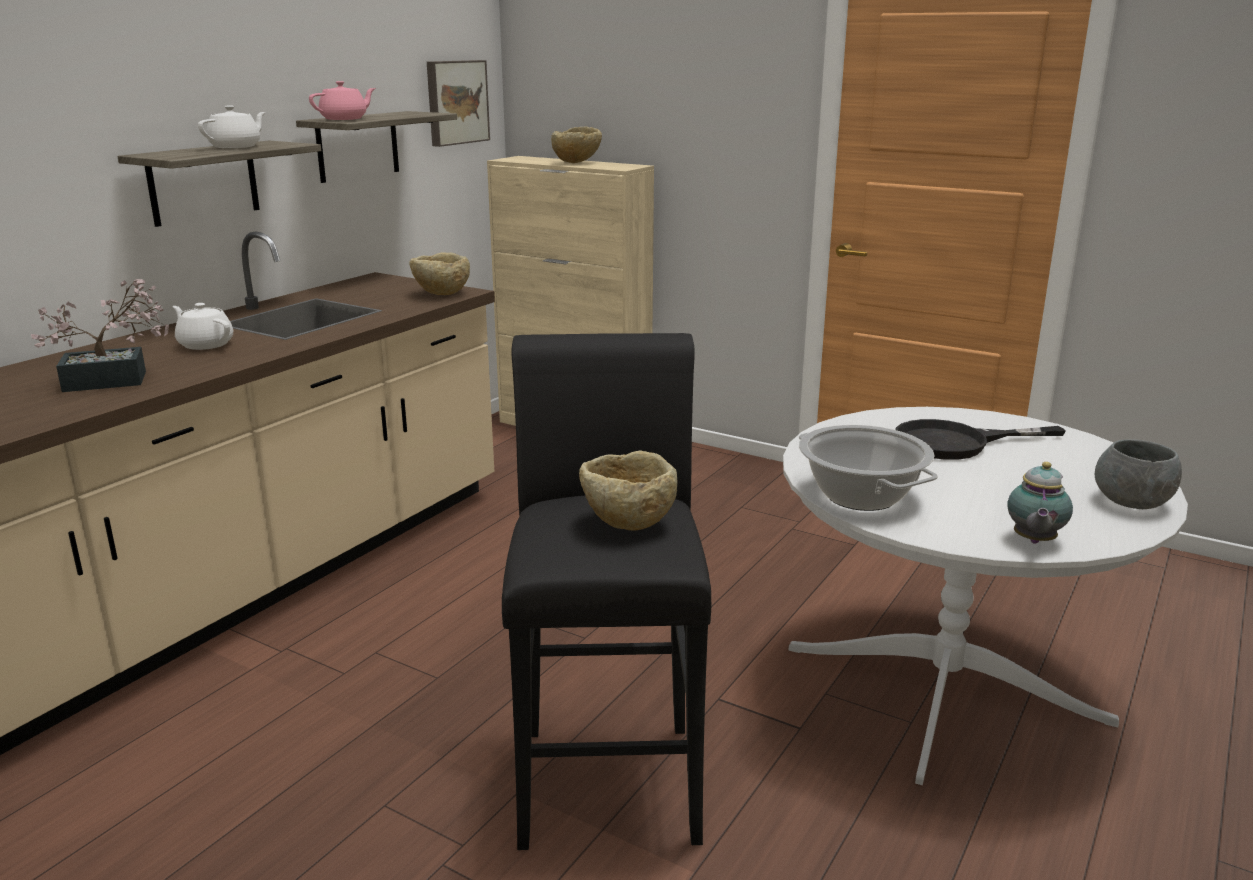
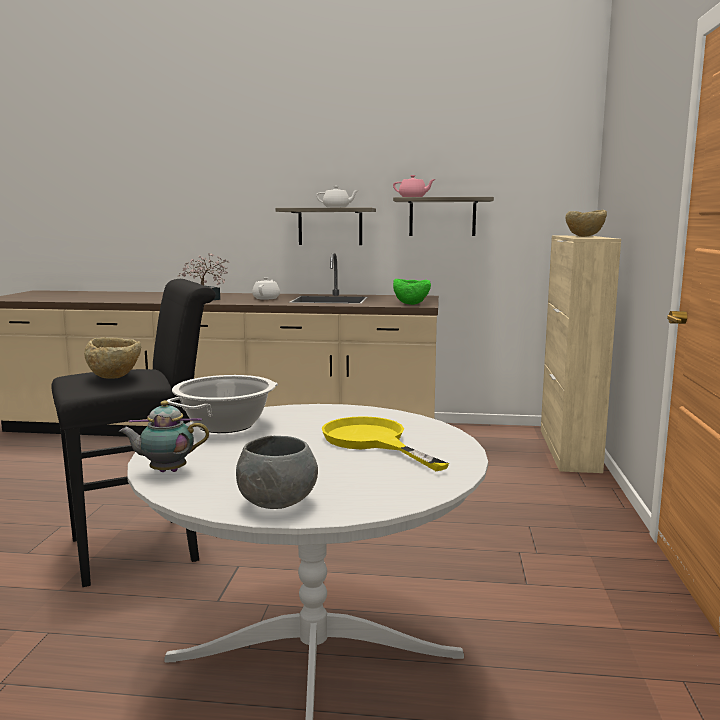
camera: 65 degrees right, 10 degrees down
(441, 294) = (411, 304): beige bowl -> green bowl
(455, 102) = (540, 194): picture -> none
(957, 443) = (372, 441): black frying pan -> yellow frying pan

